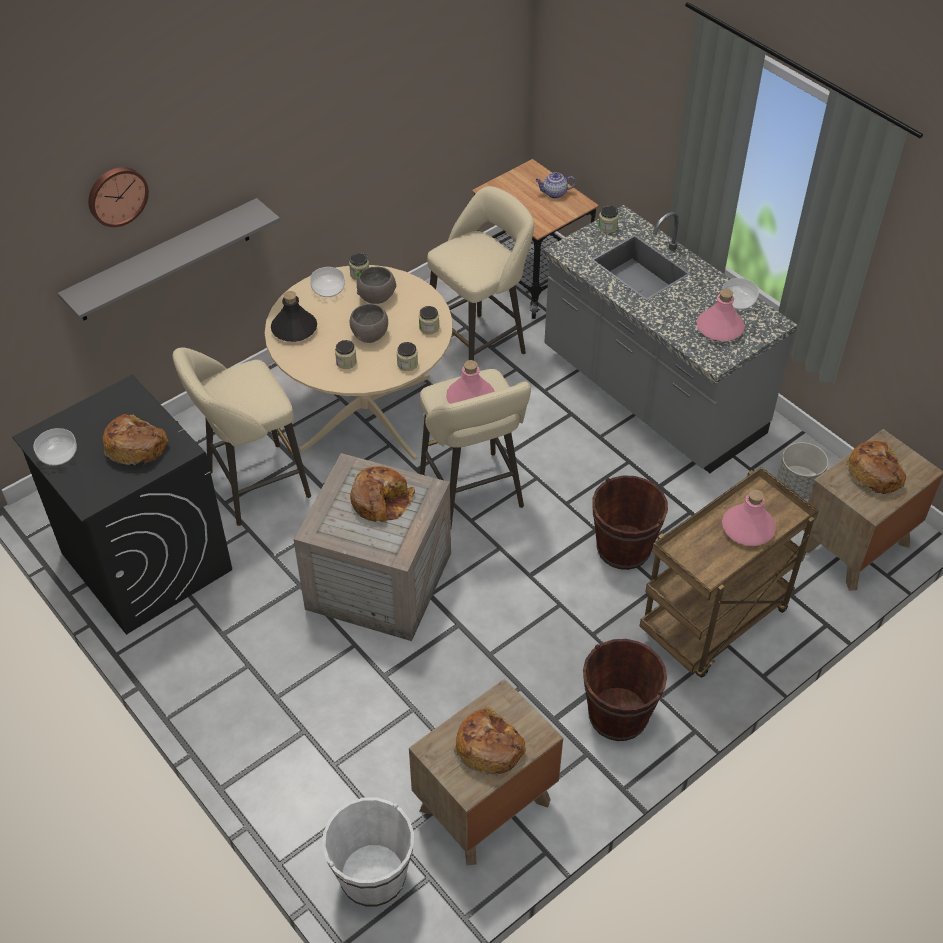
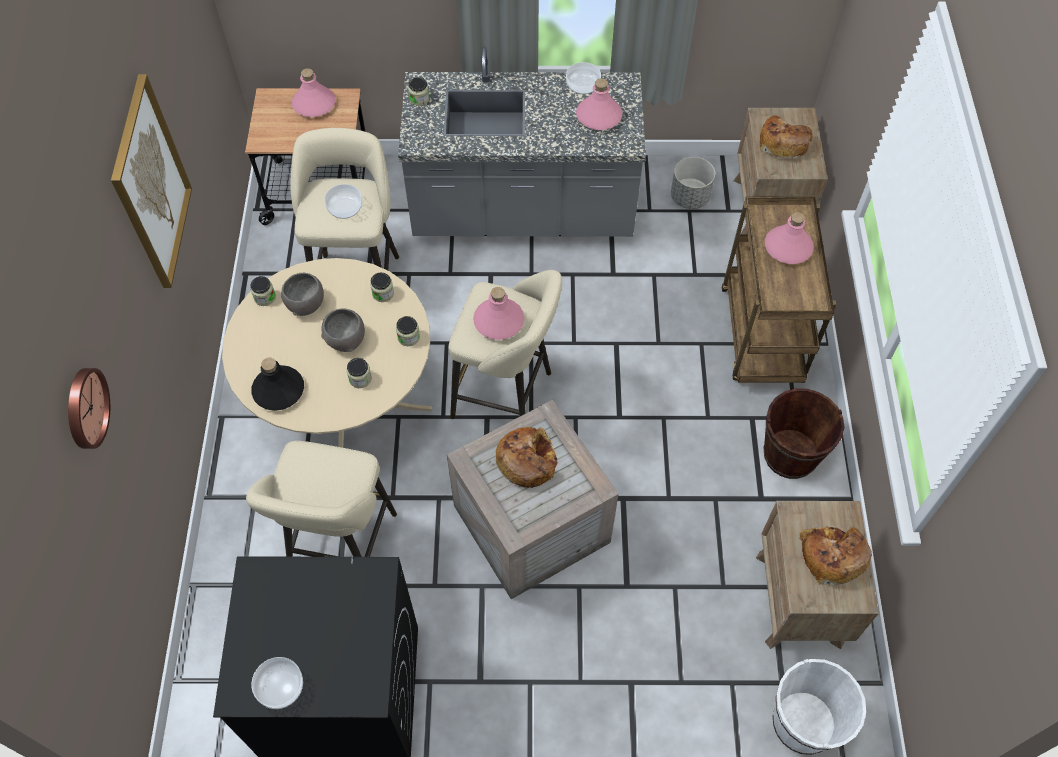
camera: 50 degrees left, 10 degrees up
(136, 445) = (335, 610): bread -> none
(164, 261) = (134, 431): grey shelf -> none
(320, 123) = (151, 184): none -> picture
(328, 289) = (257, 332): bowl -> bowl (345, 208)
(554, 193) = (314, 104): teapot -> pink bottle
(623, 548) = (649, 339): brown bucket -> none

